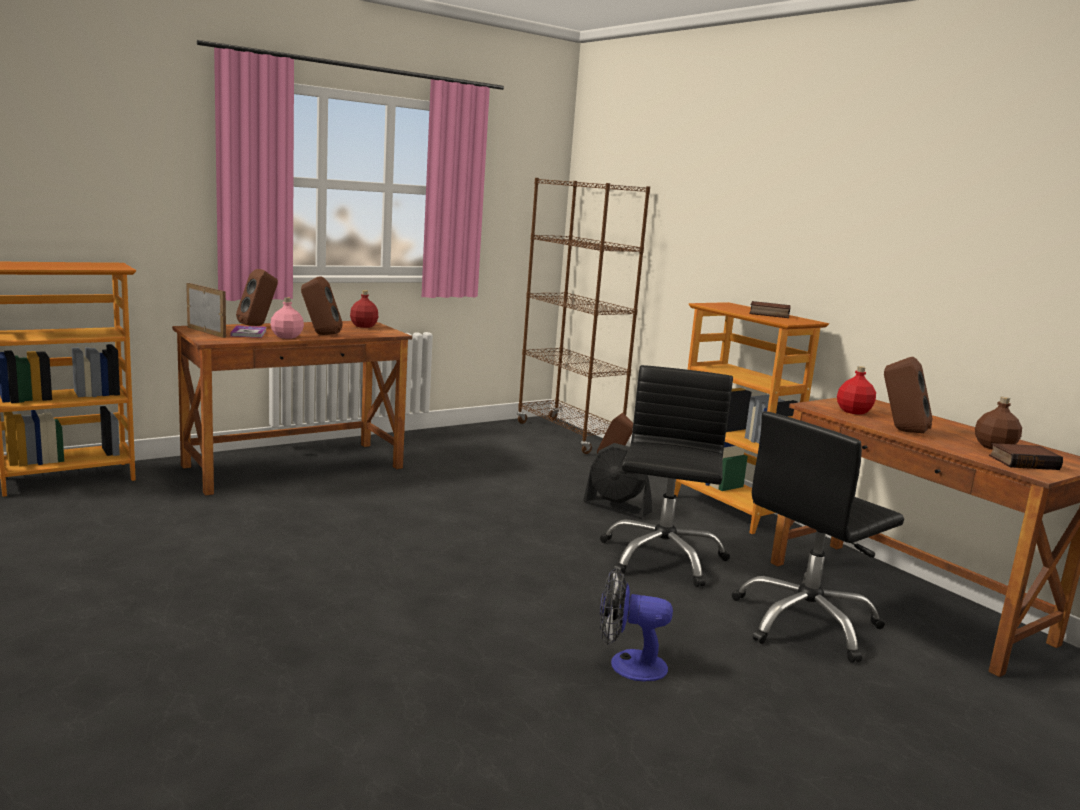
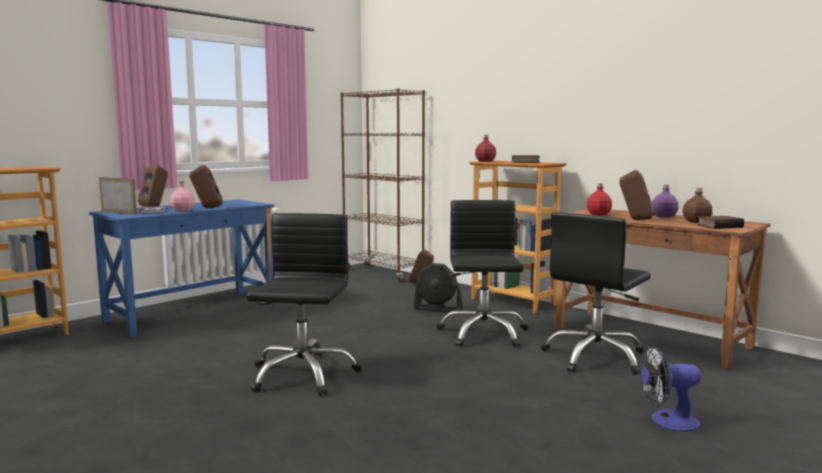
camera: 10 degrees left, 5 degrees down
(294, 467) = (192, 312): brown desk -> blue desk
(364, 326) = (234, 202): red bottle -> red bottle (485, 161)
(391, 587) = (302, 374): none -> black office chair
(627, 664) = (493, 396): fan -> fan (666, 421)
(951, 429) = (663, 216): none -> purple bottle

